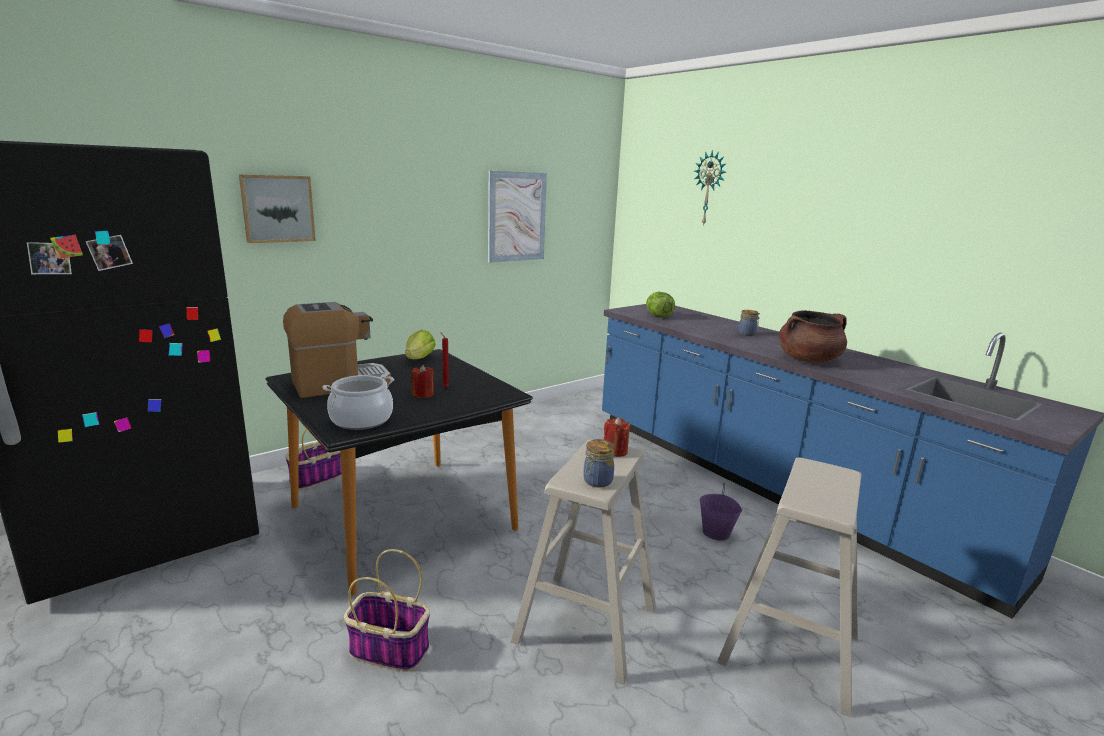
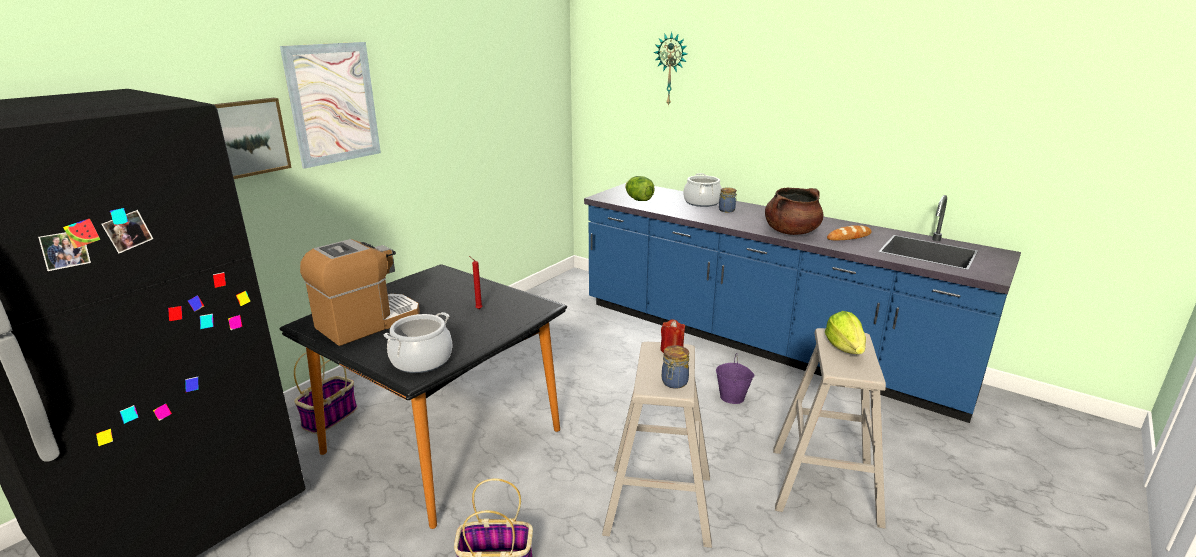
camera: 15 degrees left, 5 degrees up
(419, 358) = (428, 279): lettuce -> lettuce (845, 348)
(423, 394) = (462, 320): red candle -> none
(516, 217) = (483, 111): picture -> picture (333, 103)
(724, 325) = (702, 202): none -> cooking pot
(876, 371) = (849, 237): none -> bread

